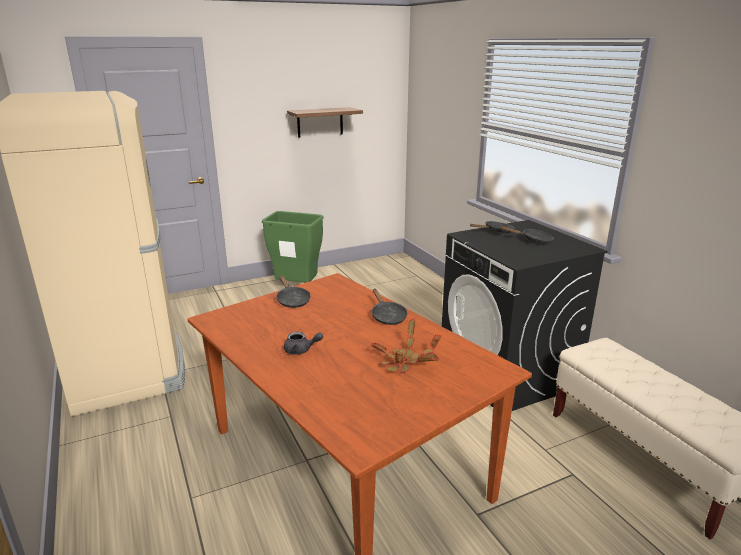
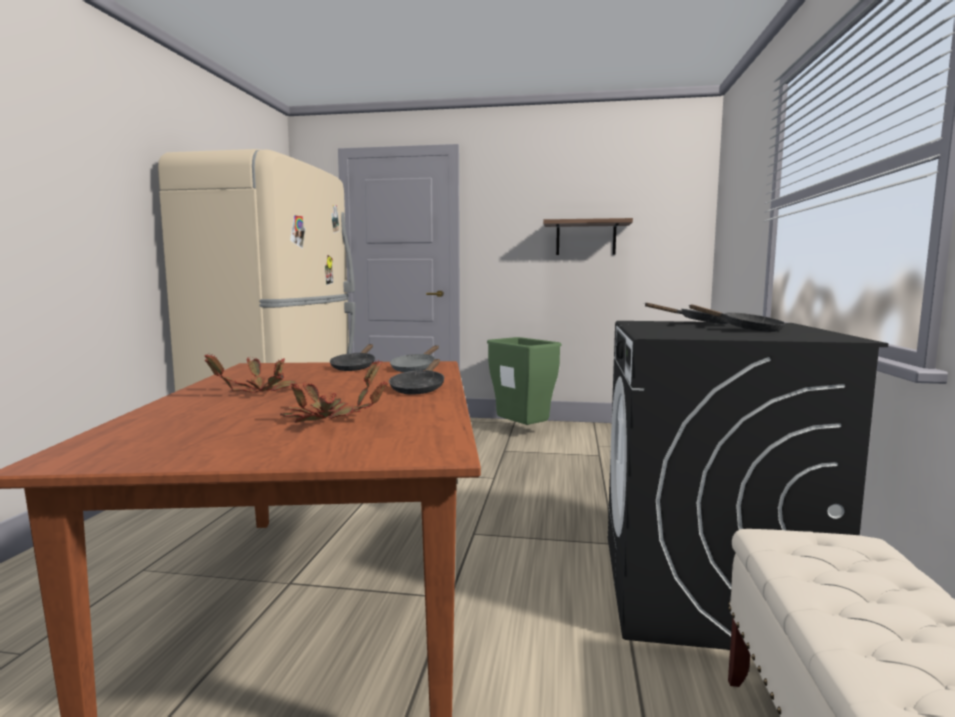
camera: 35 degrees right, 15 degrees down
(301, 350) = (257, 391): grey teapot -> potted plant
(335, 291) = (415, 368): none -> grey frying pan

